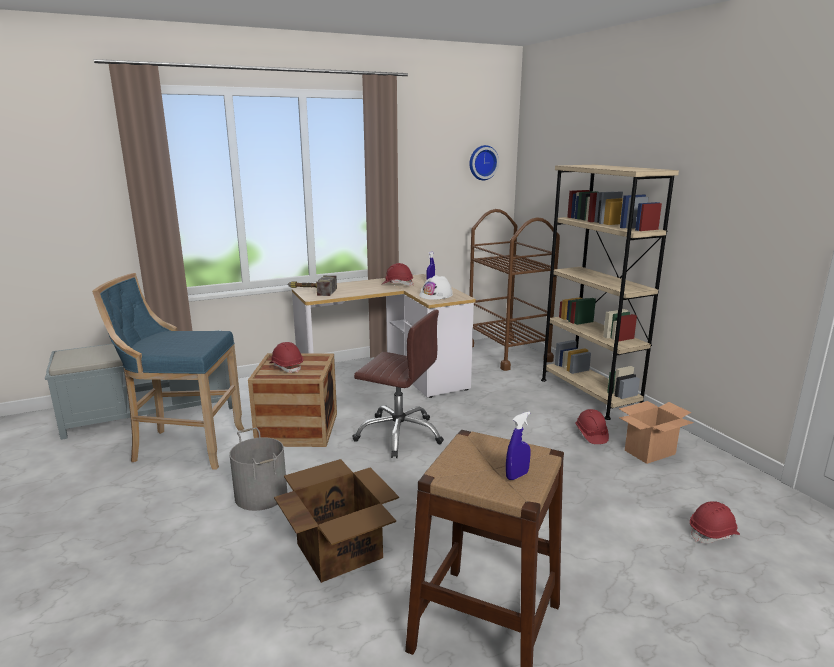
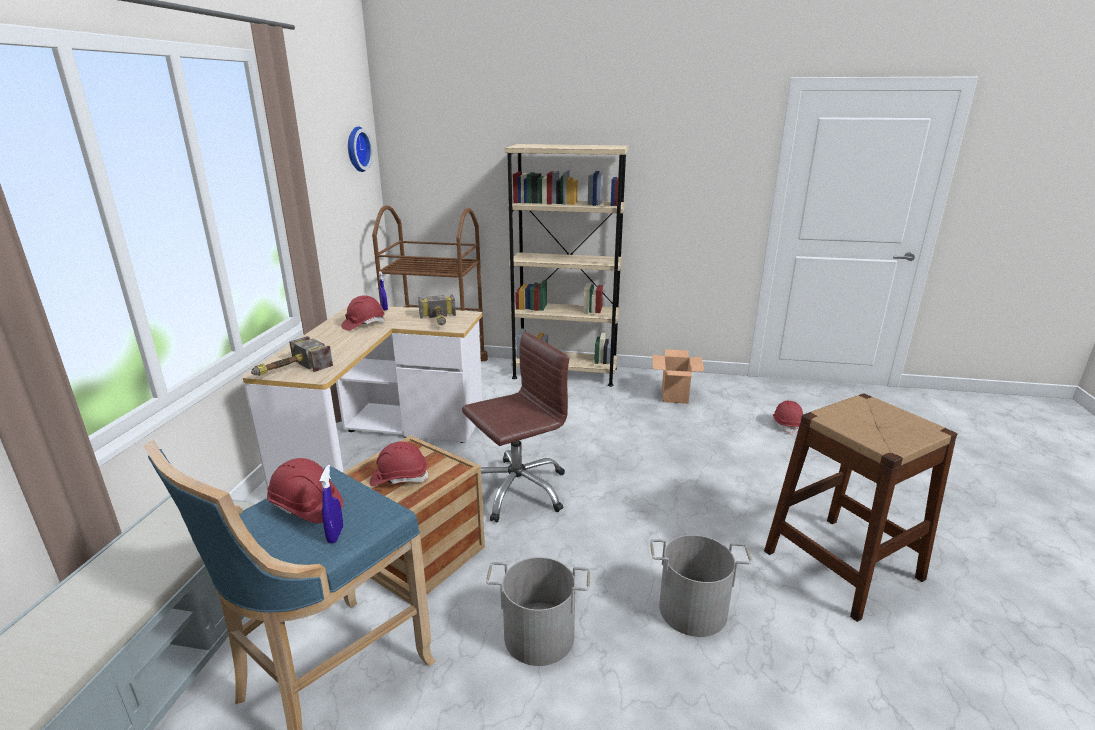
camera: 55 degrees left, 5 degrees up
(339, 549) = (692, 609): cardboard box -> grey bucket
(436, 295) = (439, 321): white hard hat -> hammer
(517, 476) = (898, 421): blue spray bottle -> blue spray bottle (335, 535)
(591, 435) = (627, 402): red hard hat -> red hard hat (306, 506)

